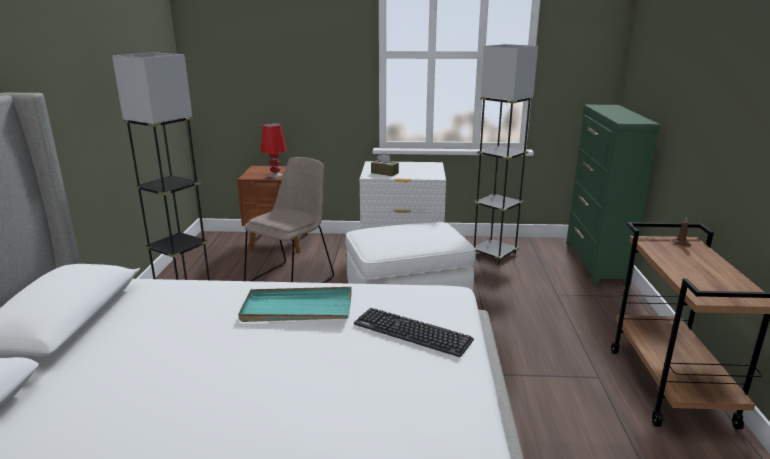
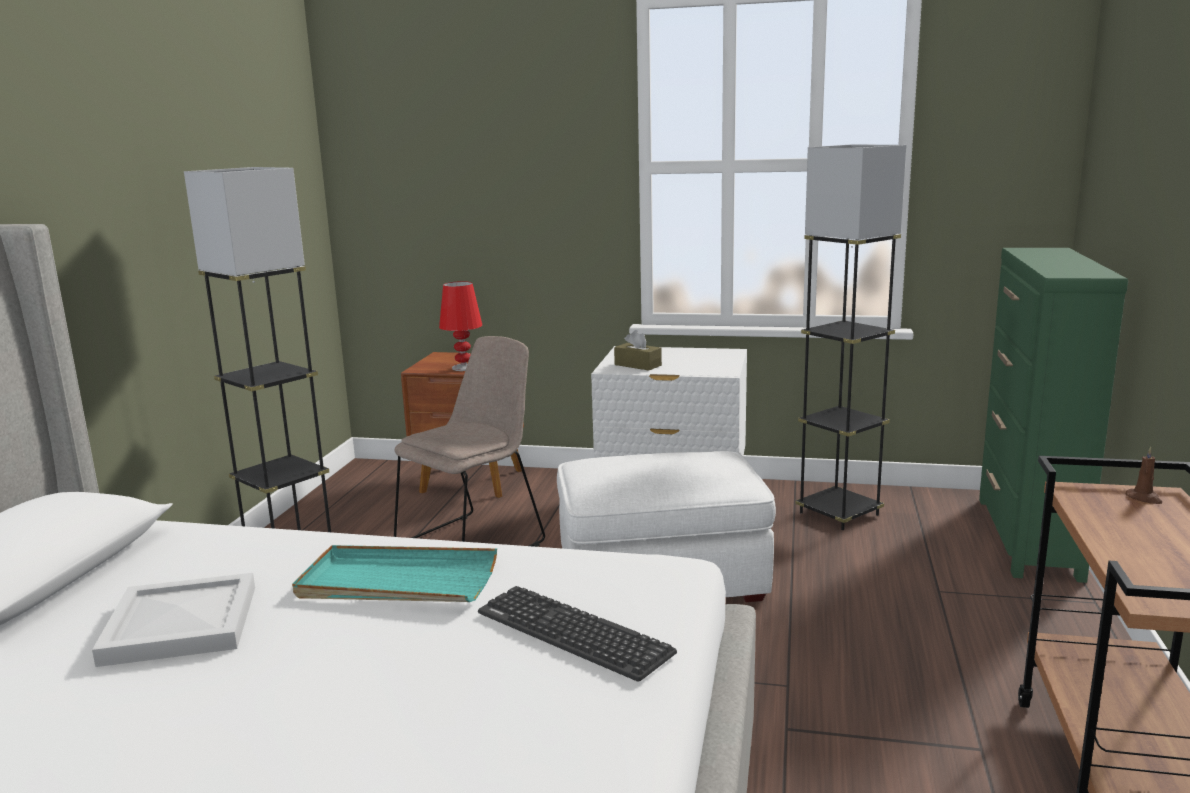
camera: 10 degrees right, 5 degrees down
(177, 341) = (184, 623): none -> white tray

